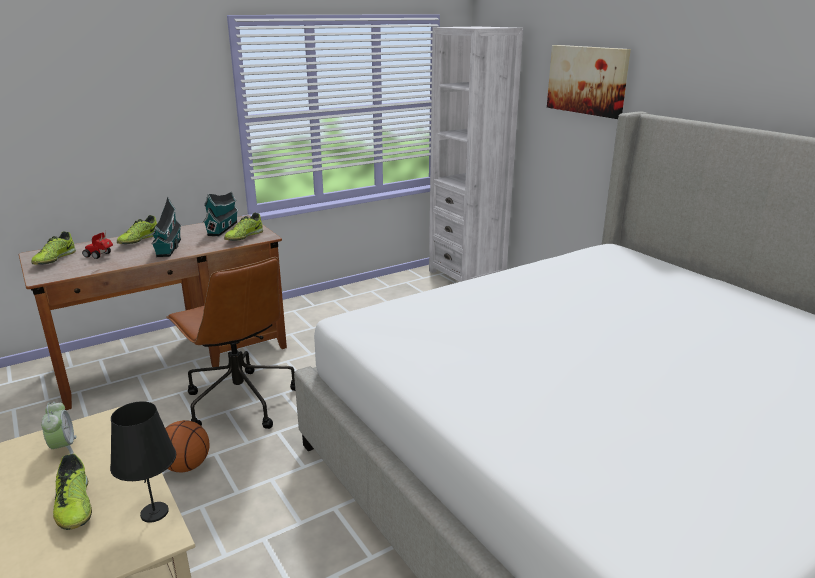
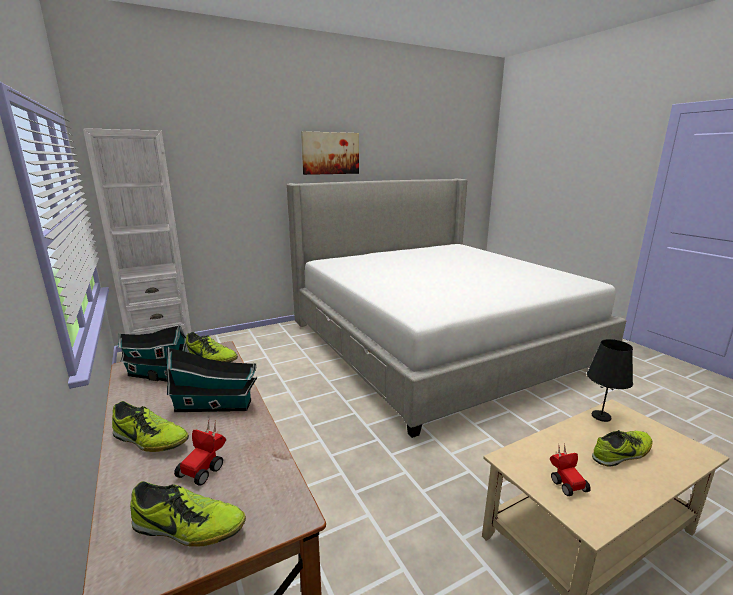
camera: 85 degrees left, 5 degrees down
(63, 447) = (565, 482): alarm clock -> toy car
(186, 466) = (442, 509): basketball -> none
(239, 401) = (338, 484): brown office chair -> none
(587, 80) = (235, 169): picture -> picture (330, 153)

